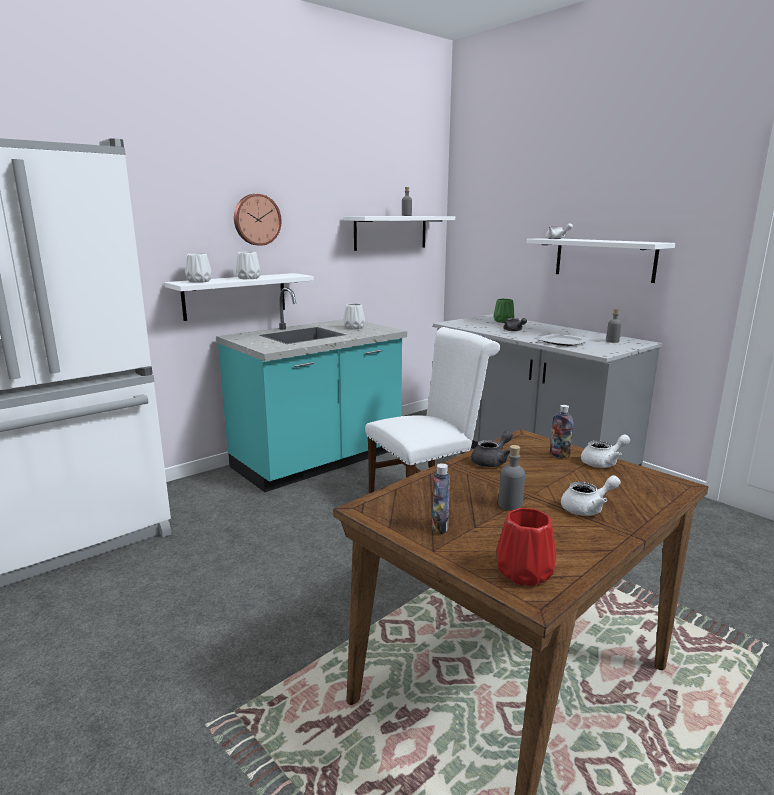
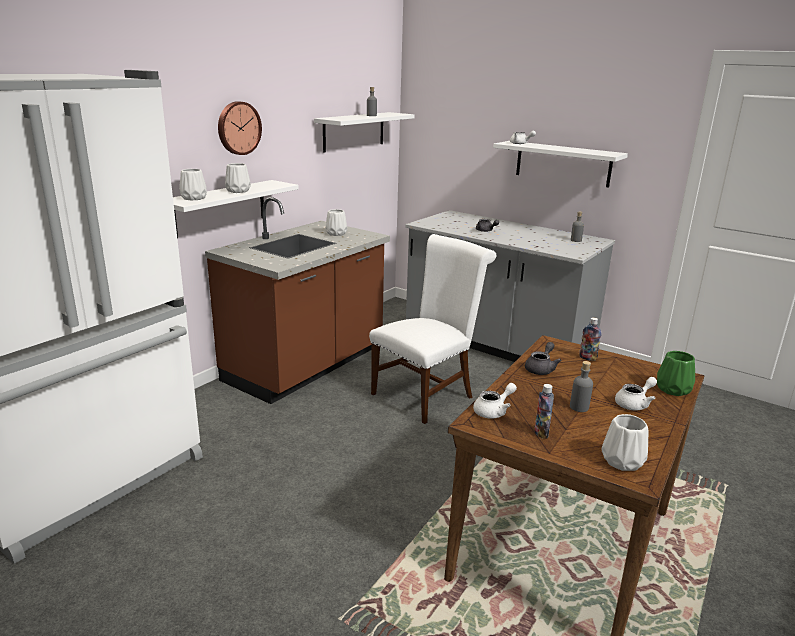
camera: 15 degrees left, 5 degrees up
(318, 461) = (306, 366): turquoise counter -> brown counter
(503, 321) = (468, 219): green vase -> green vase (672, 389)
(522, 572) = (621, 461): red vase -> white vase
(563, 342) = (536, 243): plate -> none
(603, 463) = (623, 362): white teapot -> white teapot (493, 411)

